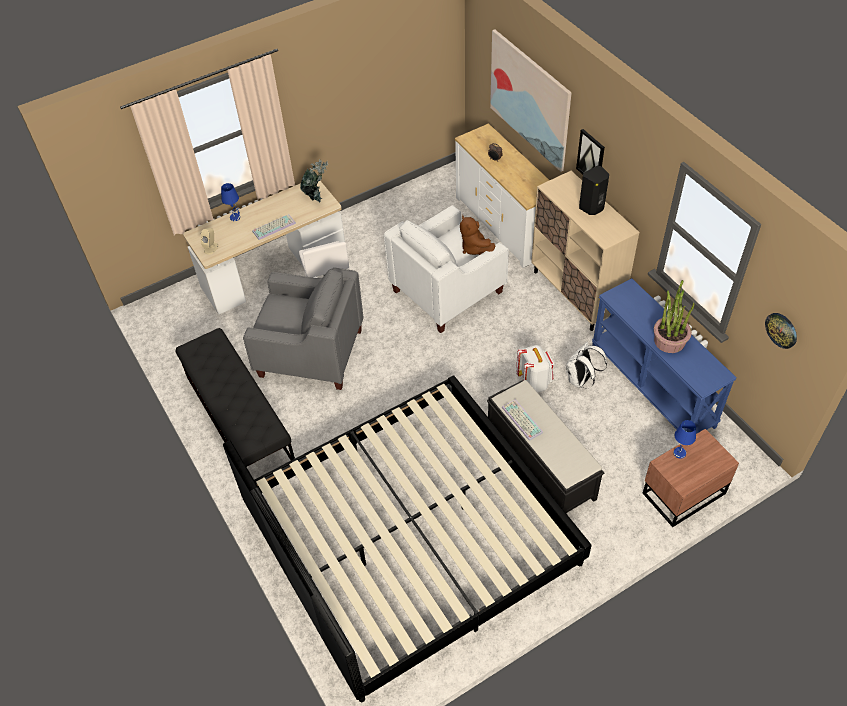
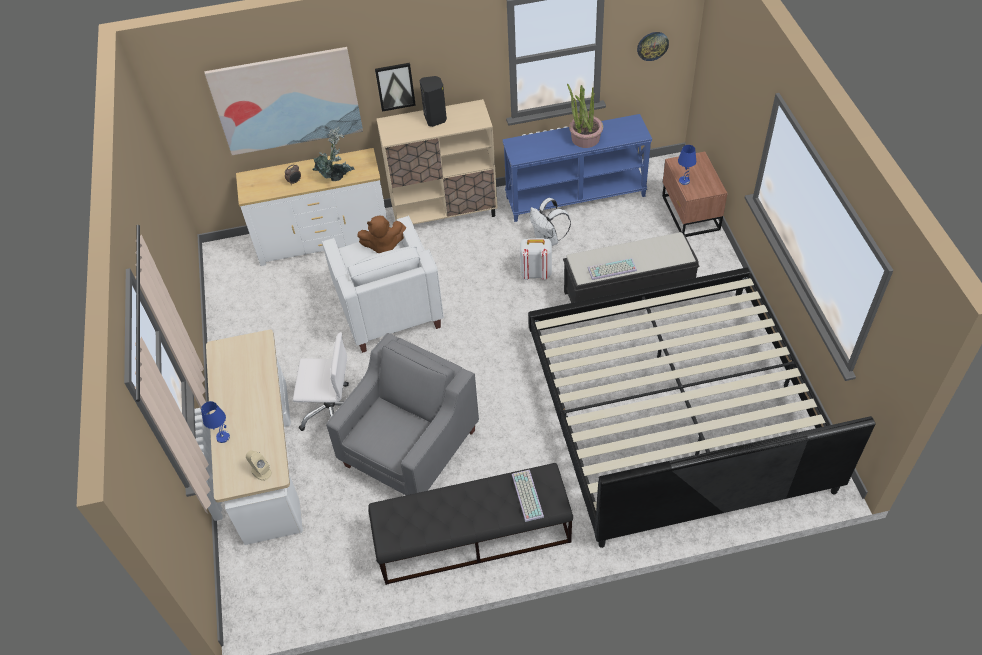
camera: 70 degrees left, 0 degrees up
(274, 226) = (264, 399): keyboard -> keyboard (526, 495)
(316, 197) = (241, 349): potted plant -> potted plant (336, 176)

